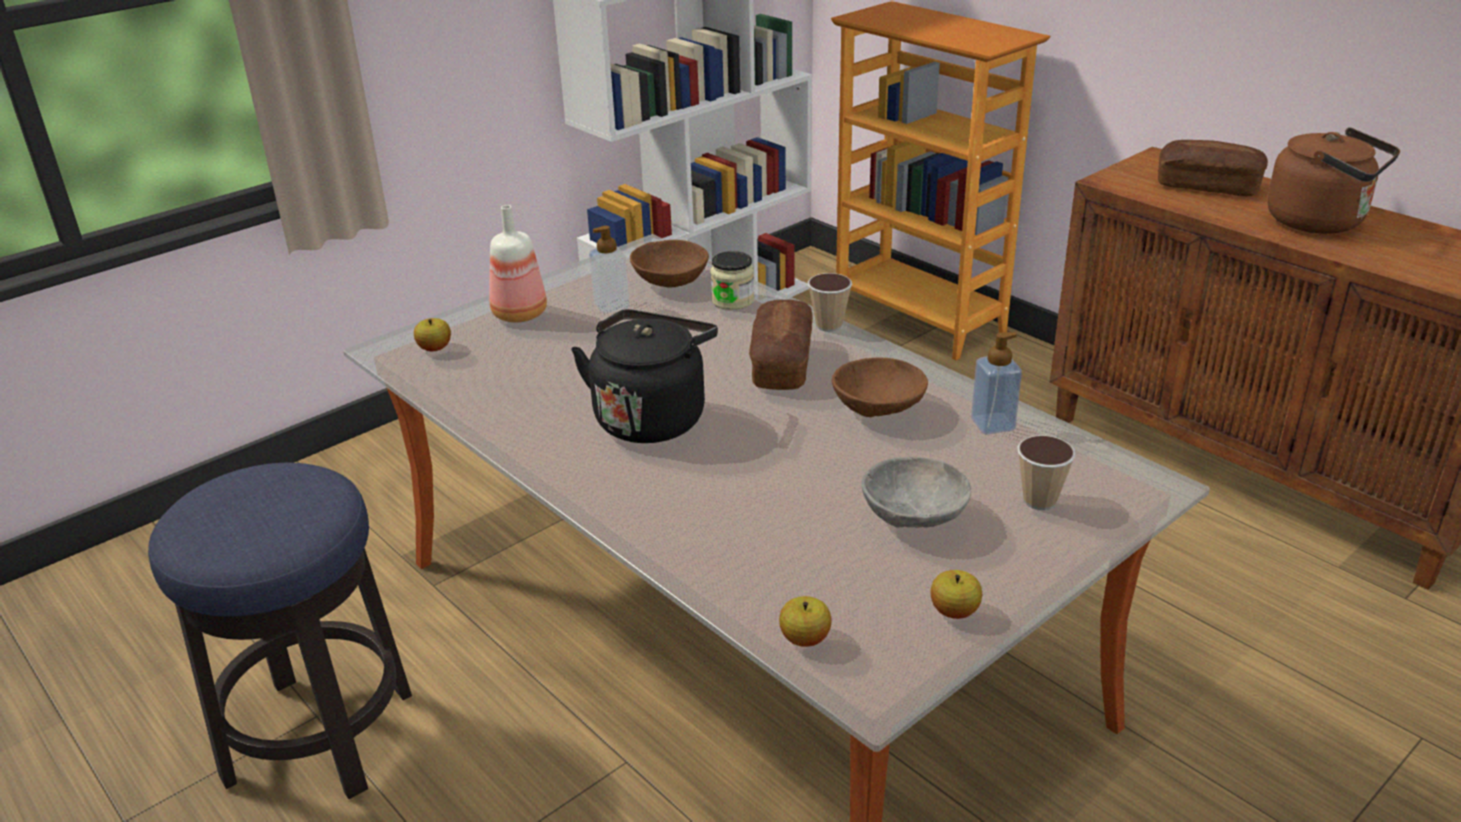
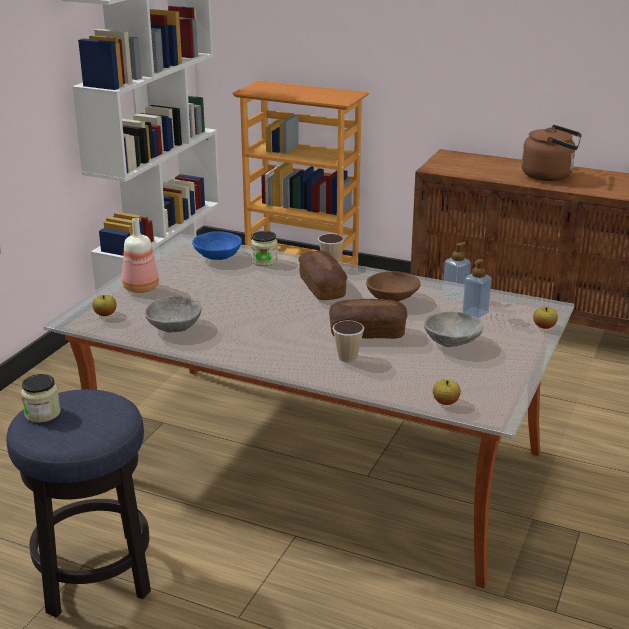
camera: 25 degrees left, 5 degrees down
(221, 493) = (42, 413): none -> jar
(507, 389) = (174, 326): none -> grey bowl
(611, 305) = (194, 274): soap dispenser -> soap dispenser (475, 313)
(652, 417) = (274, 325): black kettle -> none
(669, 281) = (217, 257): brown bowl -> blue bowl
(954, 611) = (504, 376): apple -> apple (544, 327)
(1039, 500) = (504, 323): cup -> cup (347, 357)
(1207, 186) = (483, 165): bread -> bread (367, 332)

